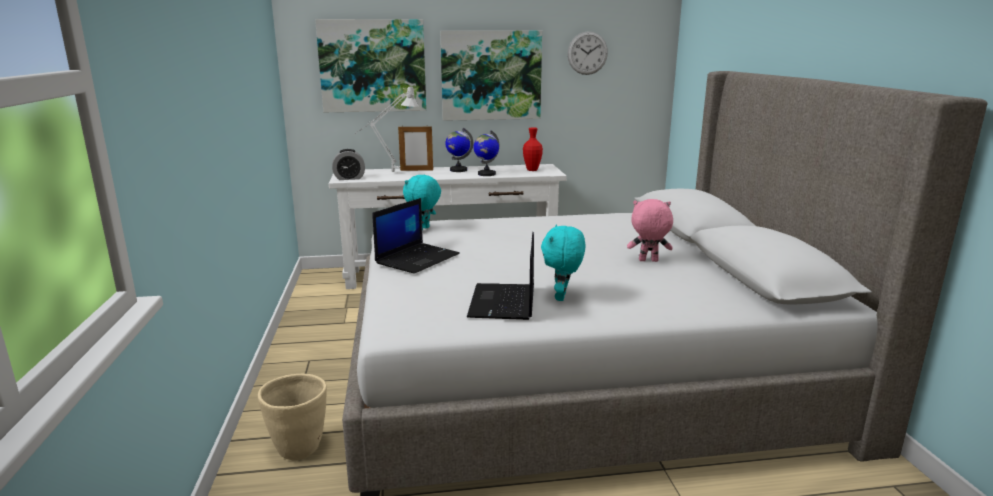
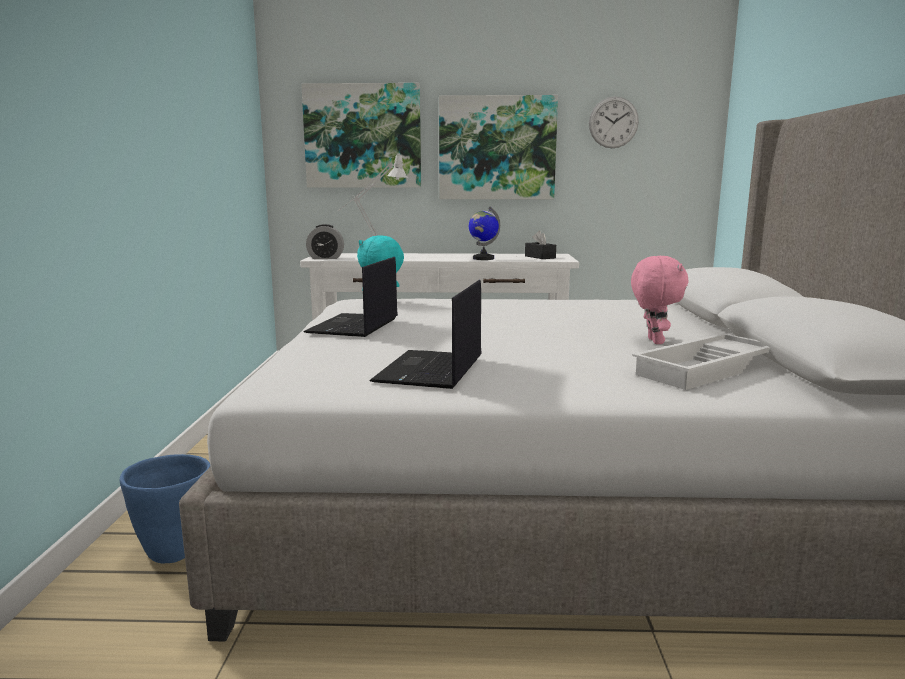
camera: 10 degrees right, 5 degrees down
(299, 449) = (175, 550): beige planter -> blue planter
(416, 170) = (406, 254): picture frame -> none
(417, 258) = (354, 326): laptop -> laptop turned 150 degrees clockwise
(458, 170) = (453, 255): globe -> none
(532, 170) = (540, 257): red vase -> black tissue box
(562, 297) = (514, 369): turquoise plush toy -> none
(648, 261) = (653, 341): pink plush toy -> pink plush toy turned 75 degrees clockwise
(692, 288) = (706, 370): none -> white tray

